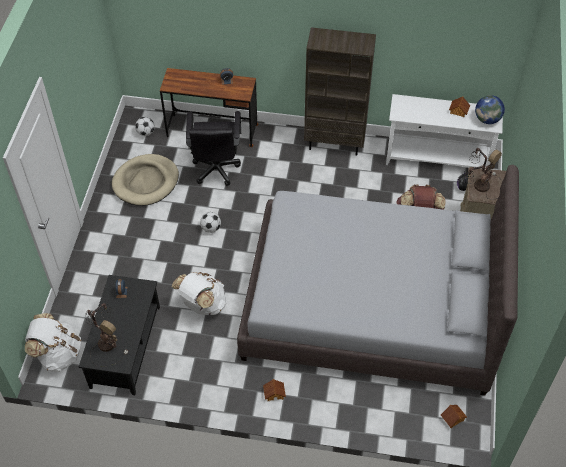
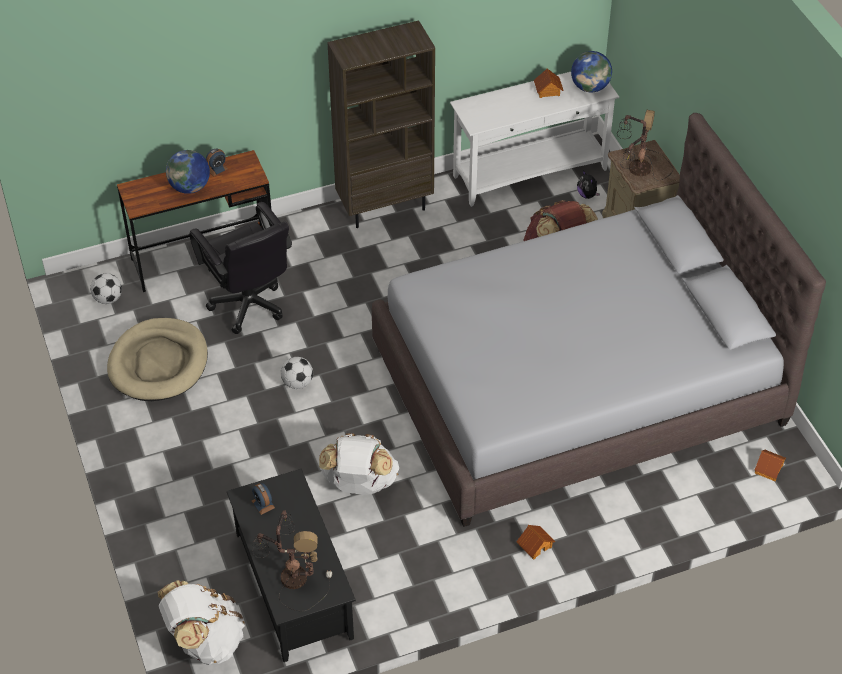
camera: 30 degrees left, 5 degrees down
(204, 86) = (190, 187): none -> globe

